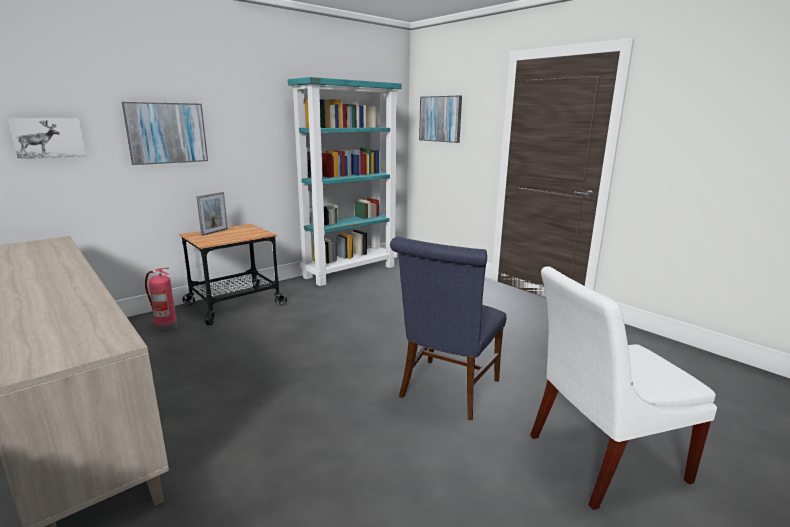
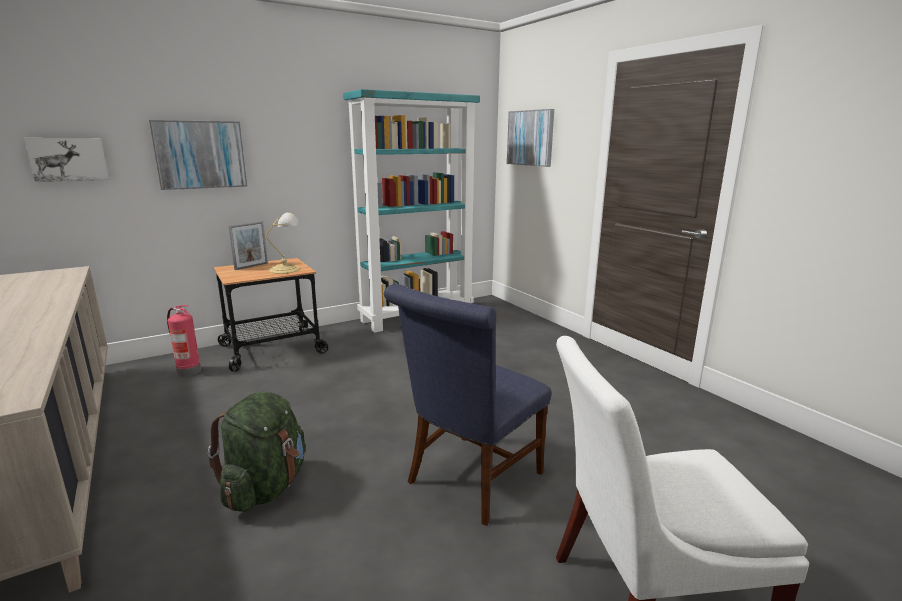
camera: 10 degrees right, 0 degrees up
(249, 233) = (286, 269): none -> table lamp
(285, 411) = (266, 487): none -> green backpack

